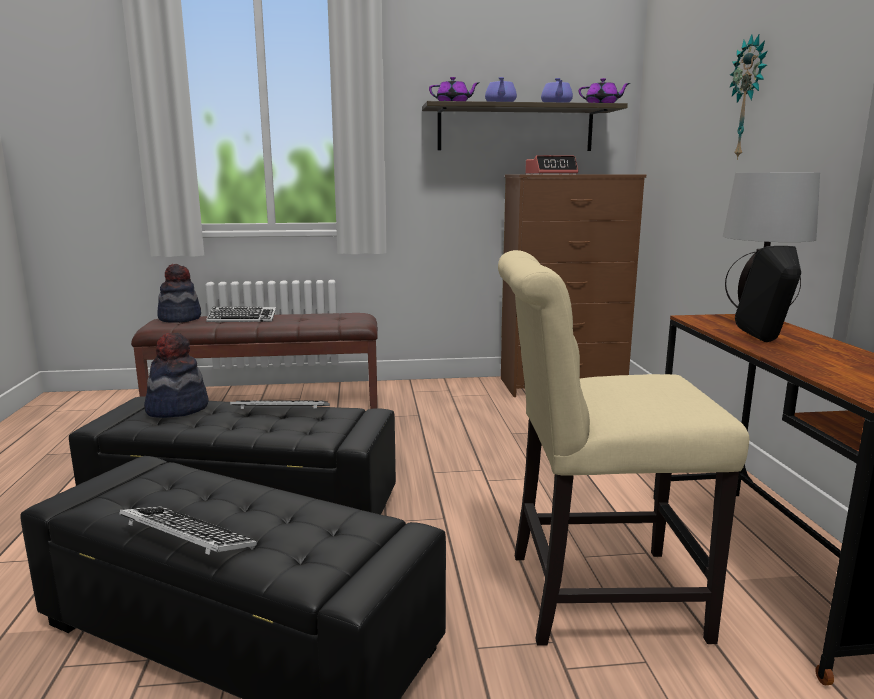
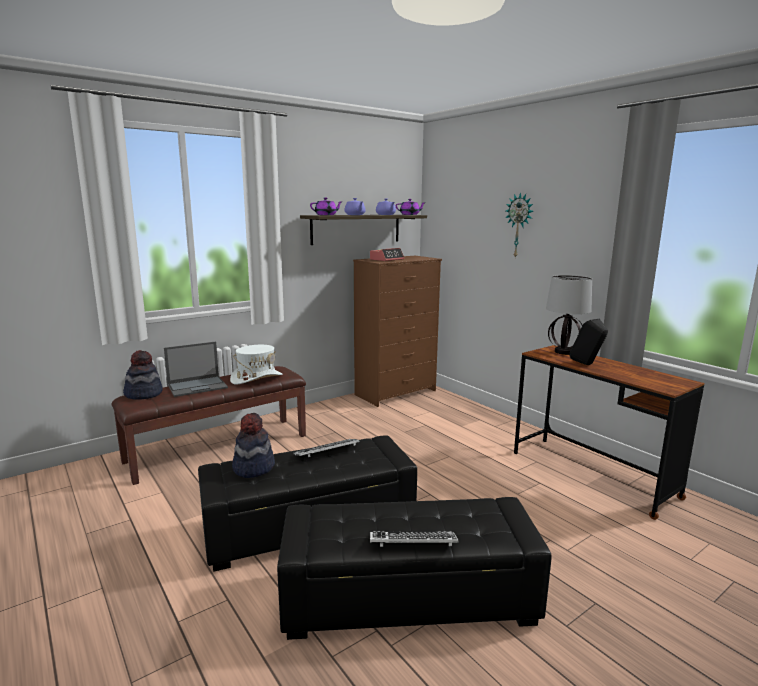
camera: 30 degrees left, 0 degrees up
(242, 319) = (198, 386): keyboard -> laptop
(315, 320) = (256, 378): none -> white hat
(592, 595) = (541, 512): beige chair -> none

